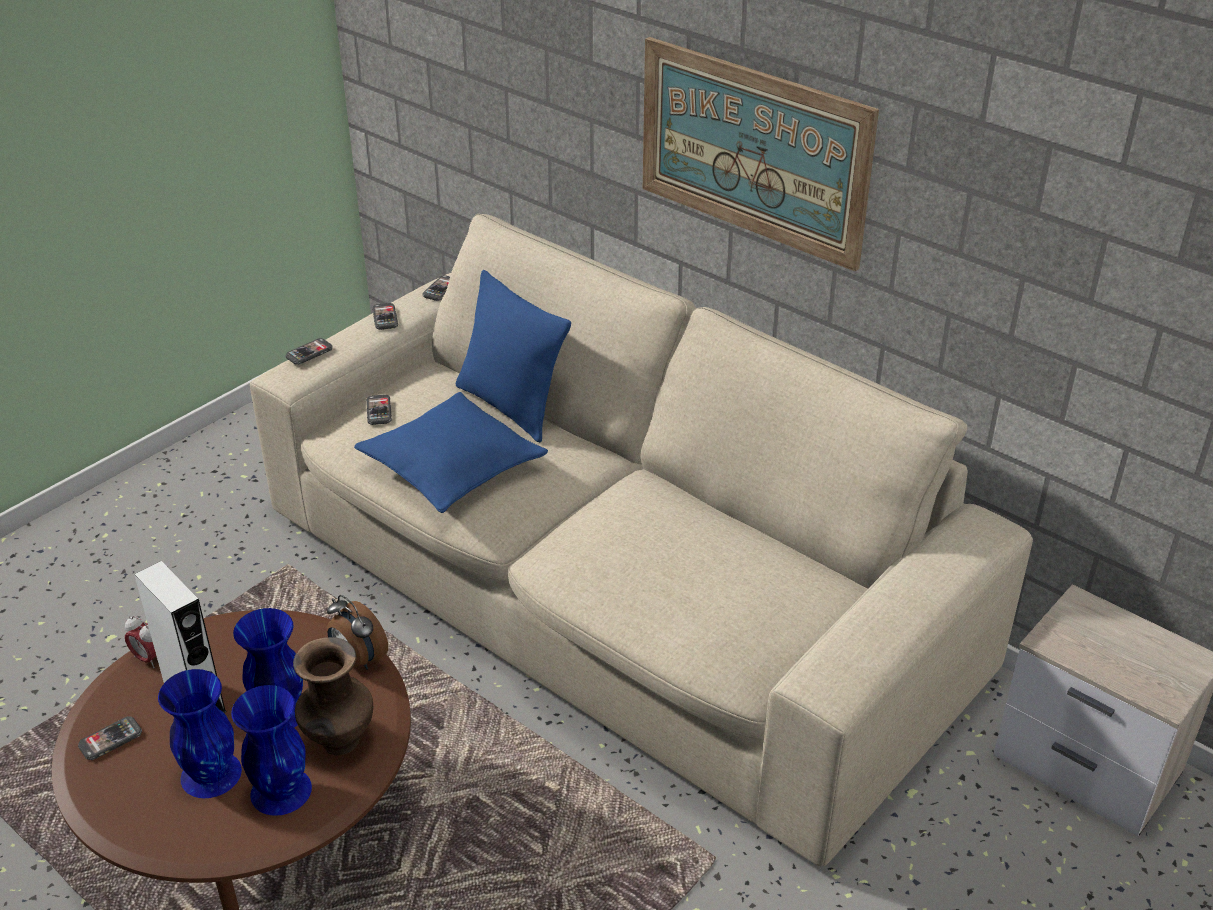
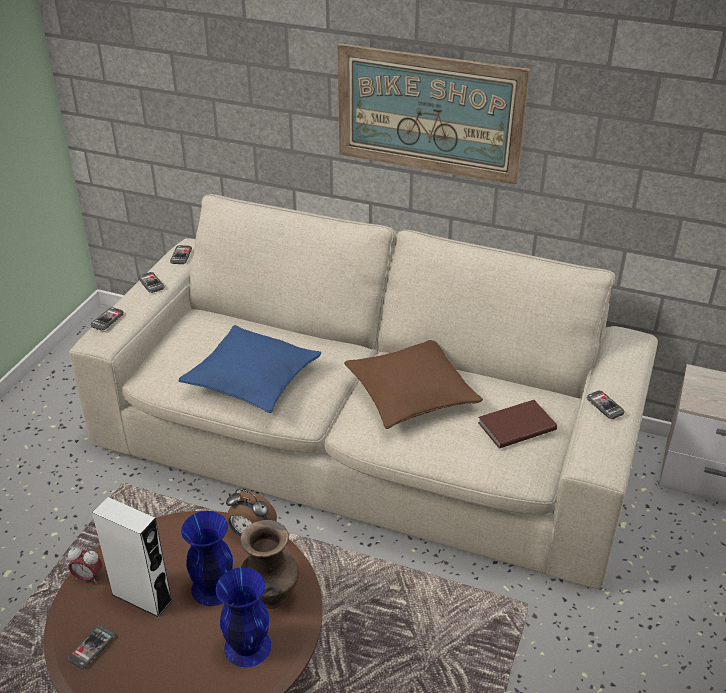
camera: 20 degrees left, 0 degrees up
(211, 773) = (186, 649): blue vase -> none
(379, 411) = (175, 352): phone -> phone (605, 406)
(511, 406) = (269, 328): blue pillow -> none
(642, 532) = (411, 394): none -> brown pillow
(757, 607) = (515, 425): none -> brown book

